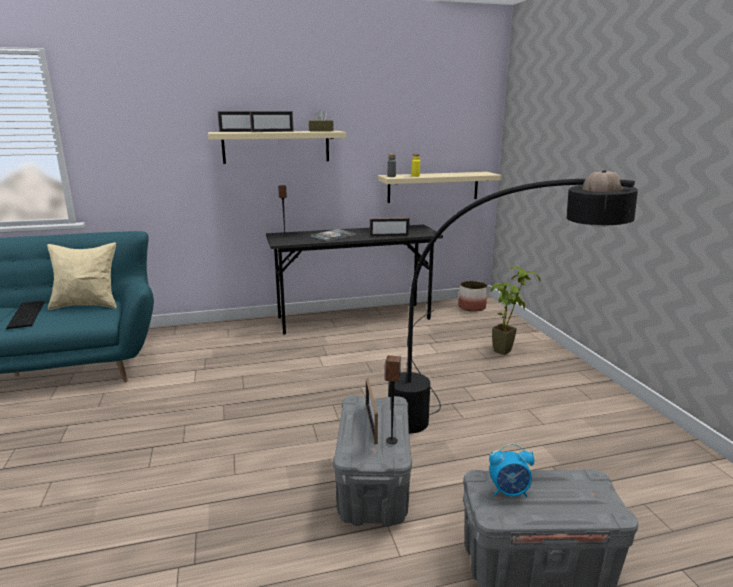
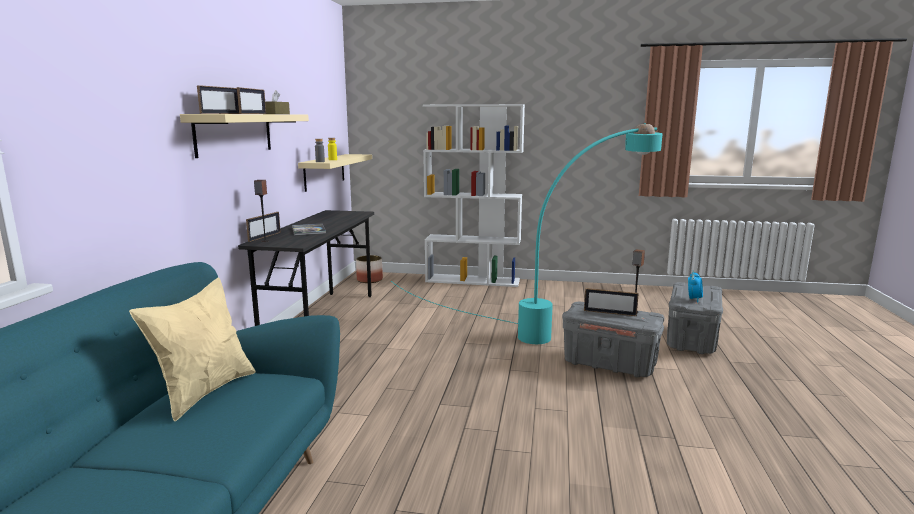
camera: 65 degrees left, 5 degrees down
(28, 314) = (169, 438): keyboard -> none
(389, 236) = (349, 220): picture frame -> picture frame (264, 237)
(463, 429) = (555, 325): black floor lamp -> turquoise floor lamp
(507, 350) = (459, 289): potted plant -> none
(549, 350) = (473, 280): none -> white bookcase

